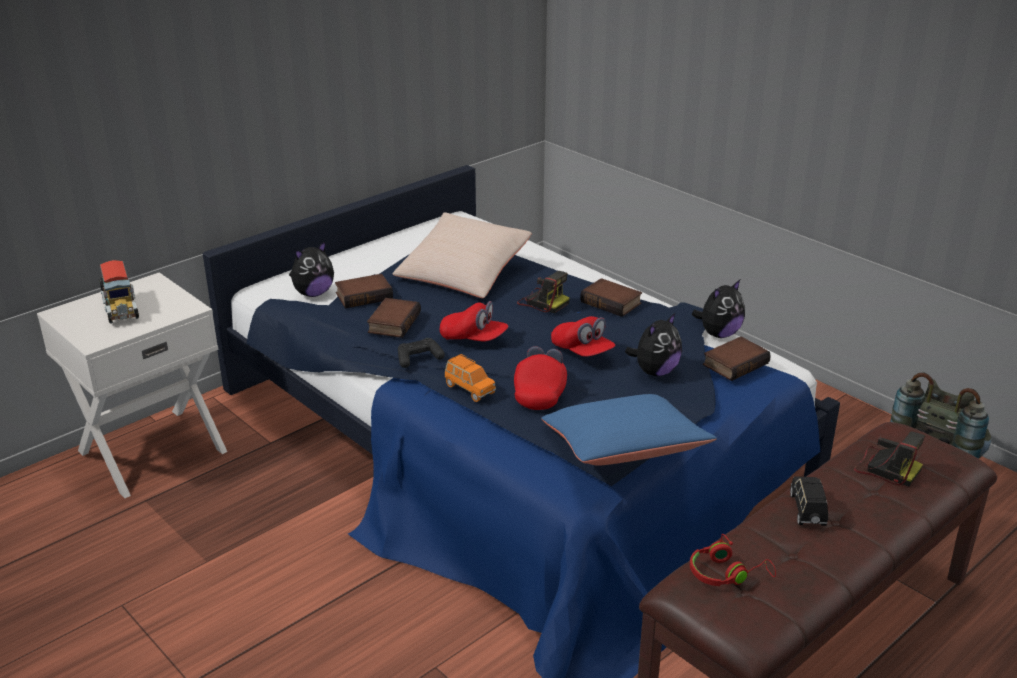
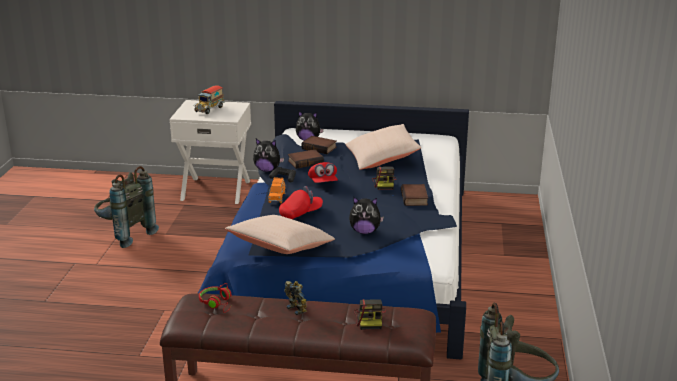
camera: 50 degrees right, 5 degrees down
(141, 605) = (125, 235): none -> grey backpack
(582, 351) = (350, 208): red cap -> none
(624, 451) = (281, 248): blue pillow -> beige pillow
(718, 334) = (440, 237): plush toy -> plush toy (267, 170)
(735, 363) = (409, 248): book -> none
(807, 510) = (297, 308): black toy car -> toy robot

